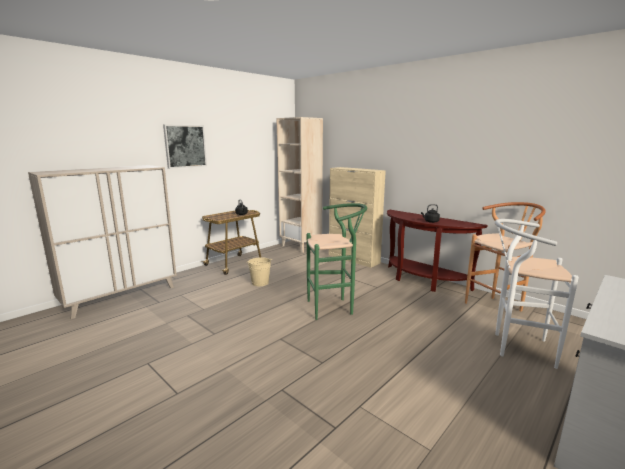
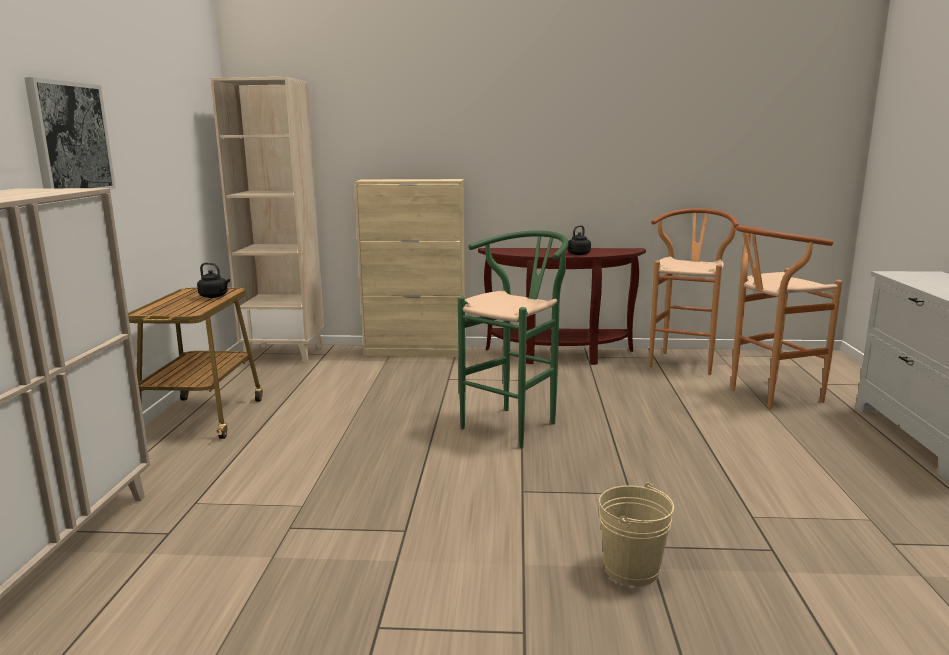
camera: 40 degrees left, 0 degrees up
(260, 283) = (325, 430): beige bucket -> beige bucket (631, 569)
(516, 347) = (767, 396): white stool -> brown stool

